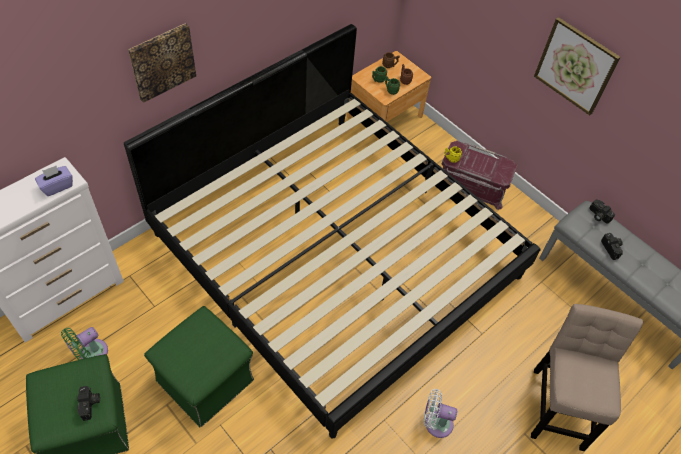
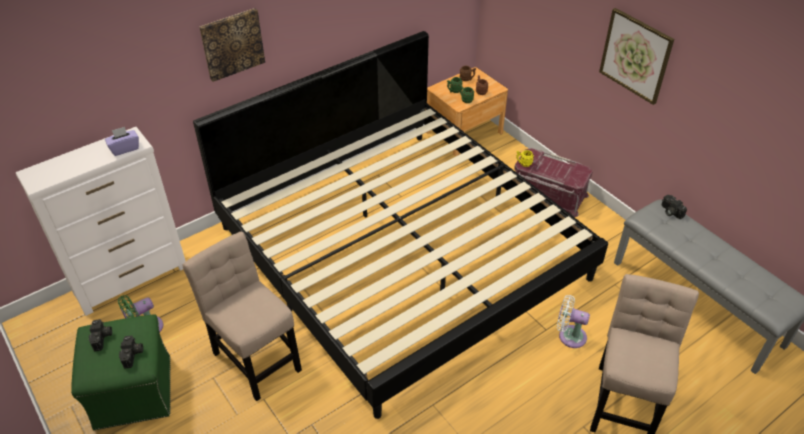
camera: 10 degrees right, 10 degrees down
(206, 379) = (255, 357): green ottoman -> beige chair
(435, 422) = (487, 410): white fan -> white fan (569, 335)
(612, 248) = (683, 241): camera -> camera (102, 338)

